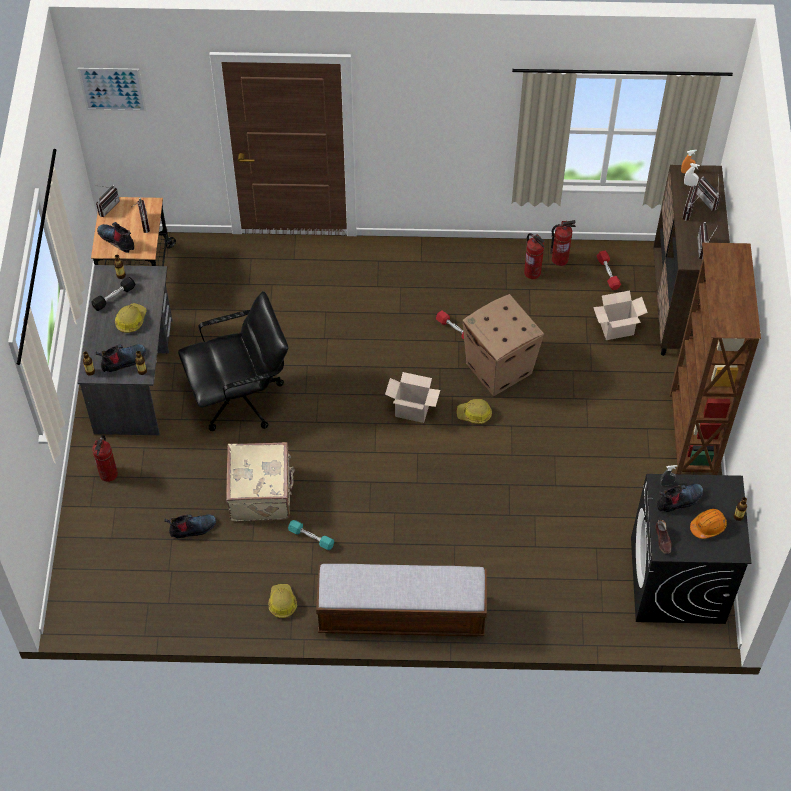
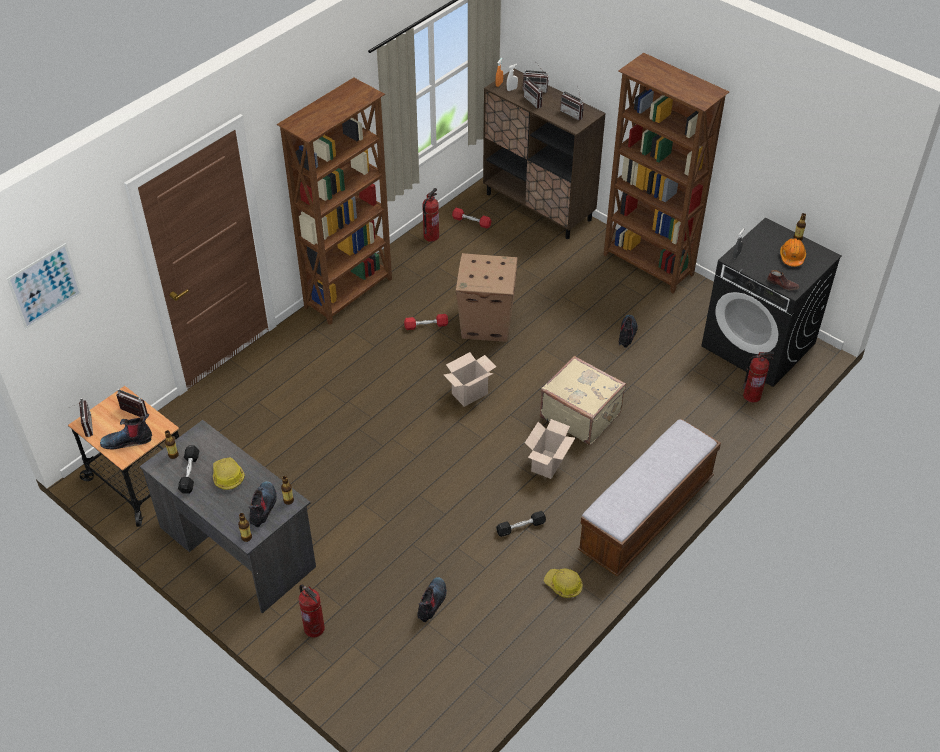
camera: 50 degrees left, 10 degrees down
(240, 398) = (341, 489): black office chair -> none
(261, 493) = (446, 533): beige suitcase -> beige suitcase (581, 414)
(311, 538) = (521, 527): turquoise dumbbell -> black dumbbell
(438, 254) = (350, 293): none -> brown bookcase
(474, 414) = (511, 361): hard hat -> none
(532, 272) = (425, 256): fire extinguisher -> fire extinguisher (752, 396)
(616, 330) = (522, 247): cardboard box -> cardboard box (548, 465)
(679, 501) = (757, 258): boot -> boot (627, 334)

